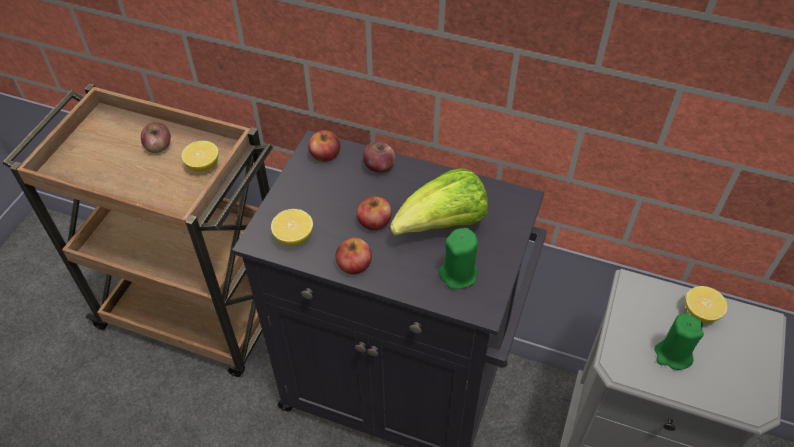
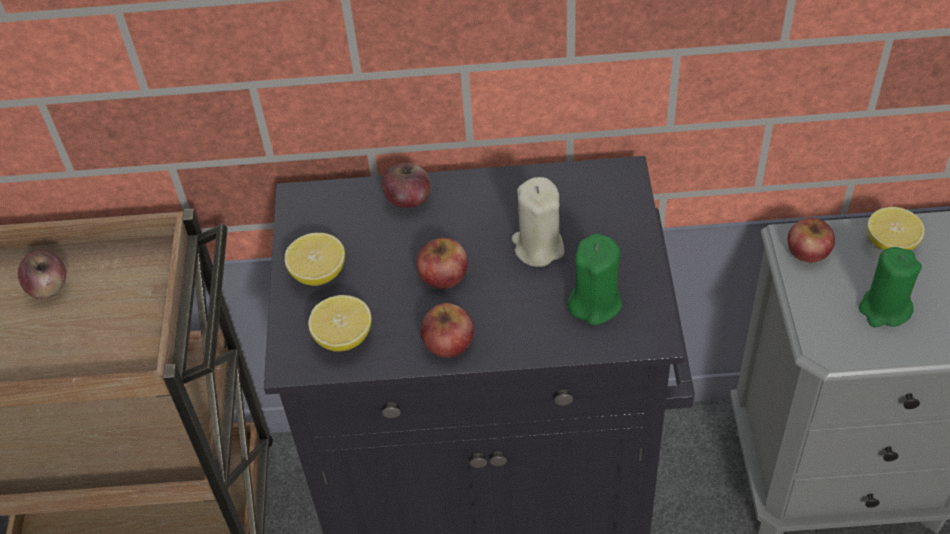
camera: 20 degrees left, 0 degrees up
(203, 165) = (134, 290): lemon -> lemon (318, 273)
(325, 154) = (321, 208): apple -> apple (808, 250)
(442, 225) = (538, 247): lettuce -> beige candle

